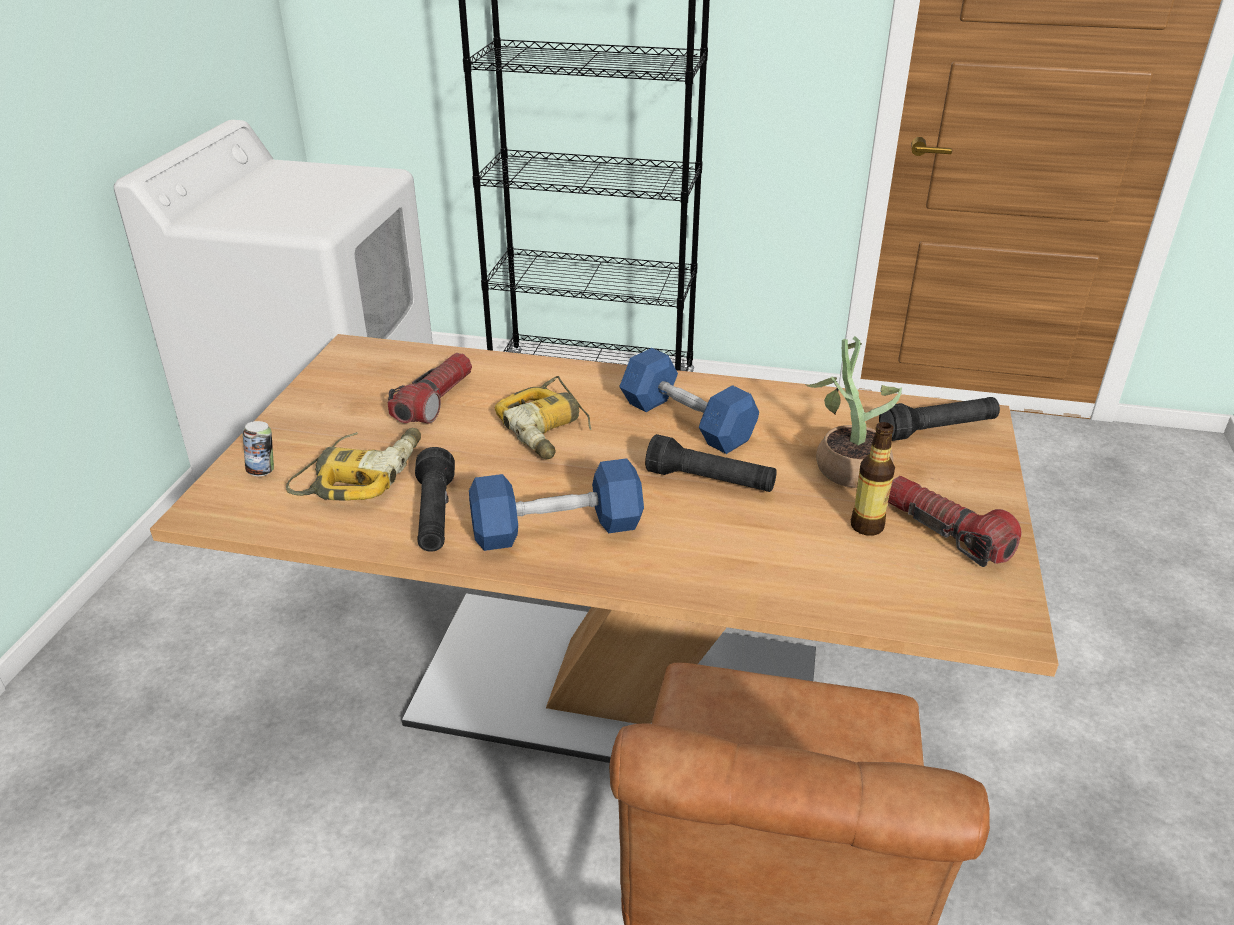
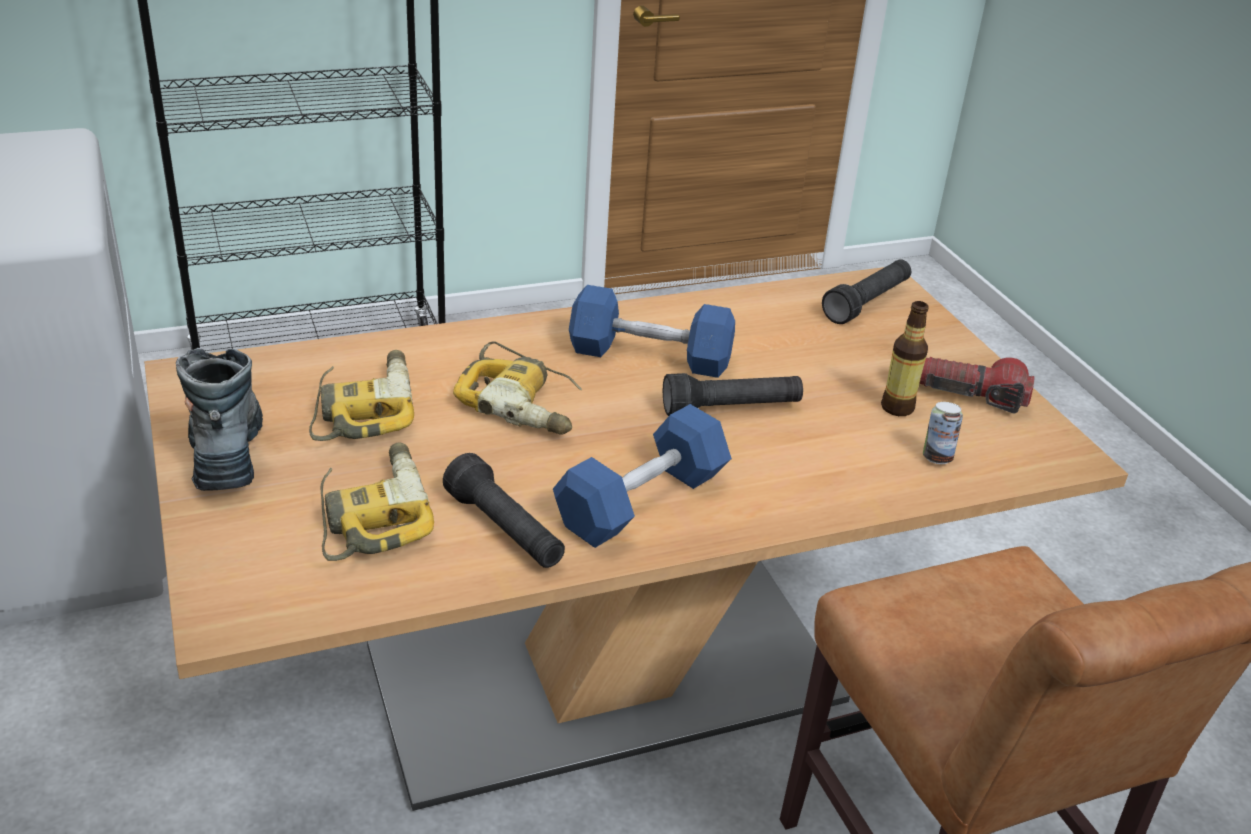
camera: 35 degrees left, 0 degrees up
(263, 471) = (246, 549): can -> can (936, 458)
(322, 403) = (226, 449): none -> boot
(434, 401) = (363, 408): flashlight -> power drill
(845, 465) = (827, 357): potted plant -> none

